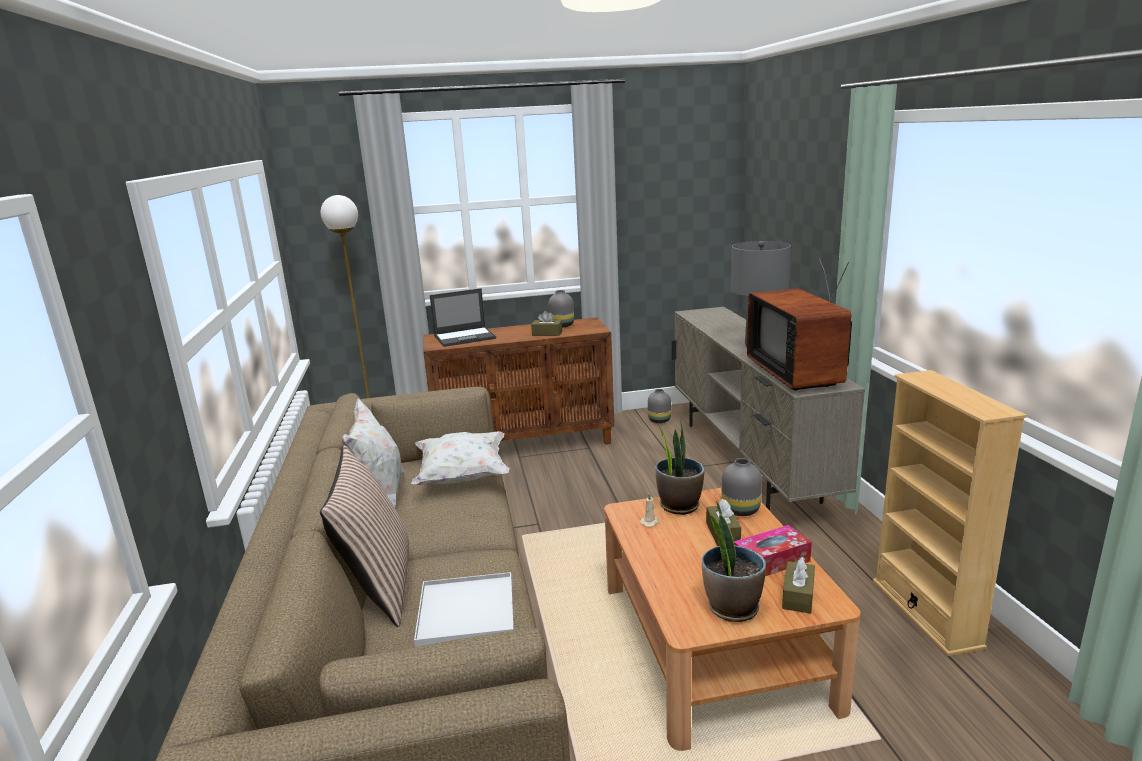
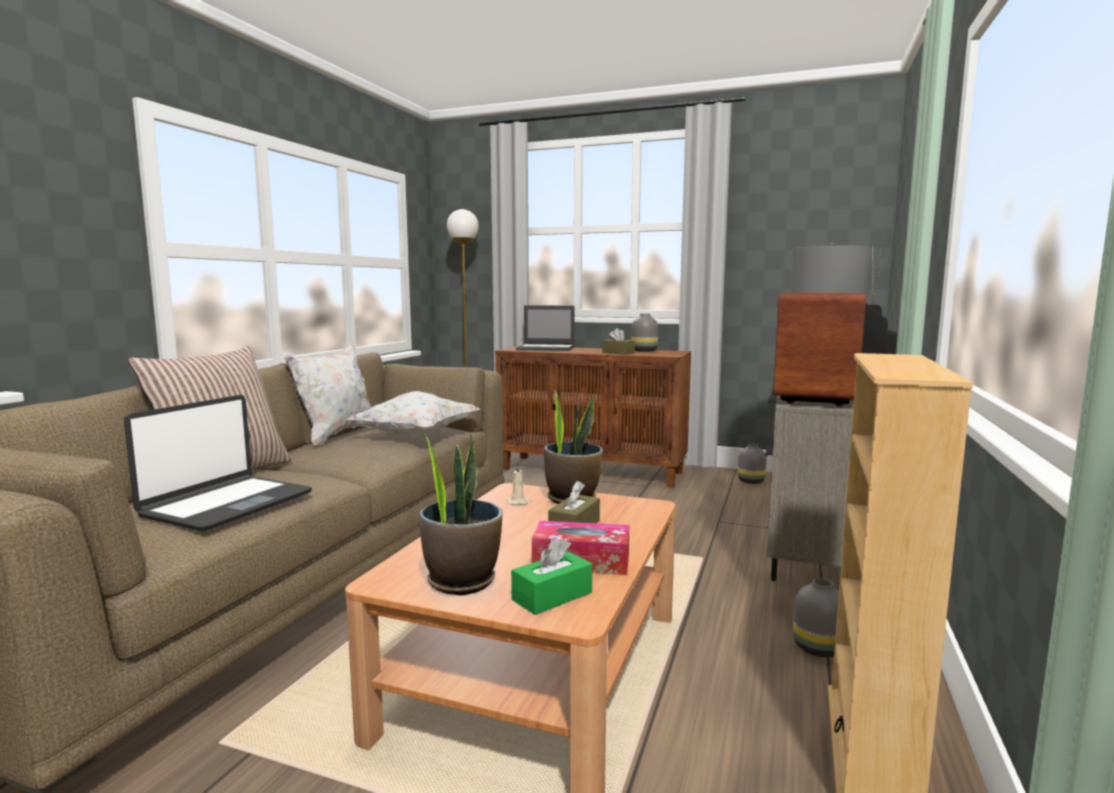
camera: 30 degrees right, 10 degrees down
(466, 615) = (227, 504): white tray -> laptop
(740, 510) = (629, 517): grey vase -> grey vase (816, 648)
(798, 596) = (552, 596): brown tissue box -> green tissue box

